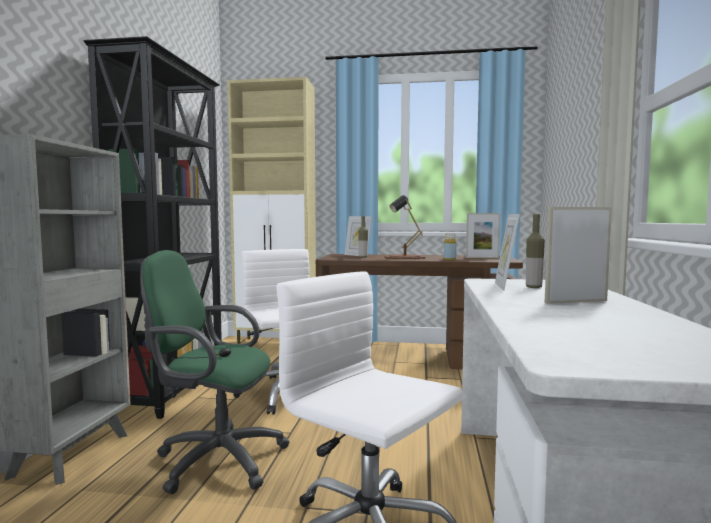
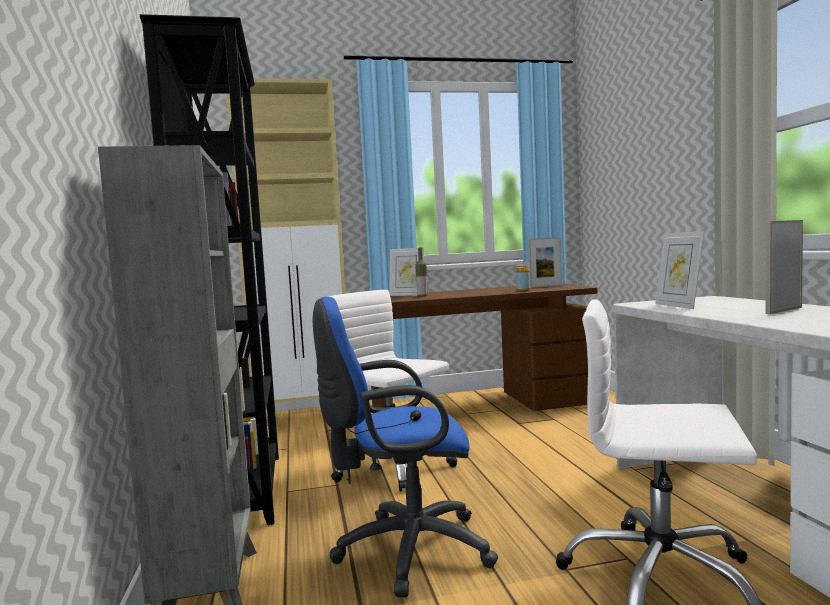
camera: 20 degrees left, 0 degrees up
(214, 460) = (405, 551): green office chair -> blue office chair
(405, 257) = (467, 292): brown table lamp -> none
(533, 287) = (704, 304): bottle -> none

